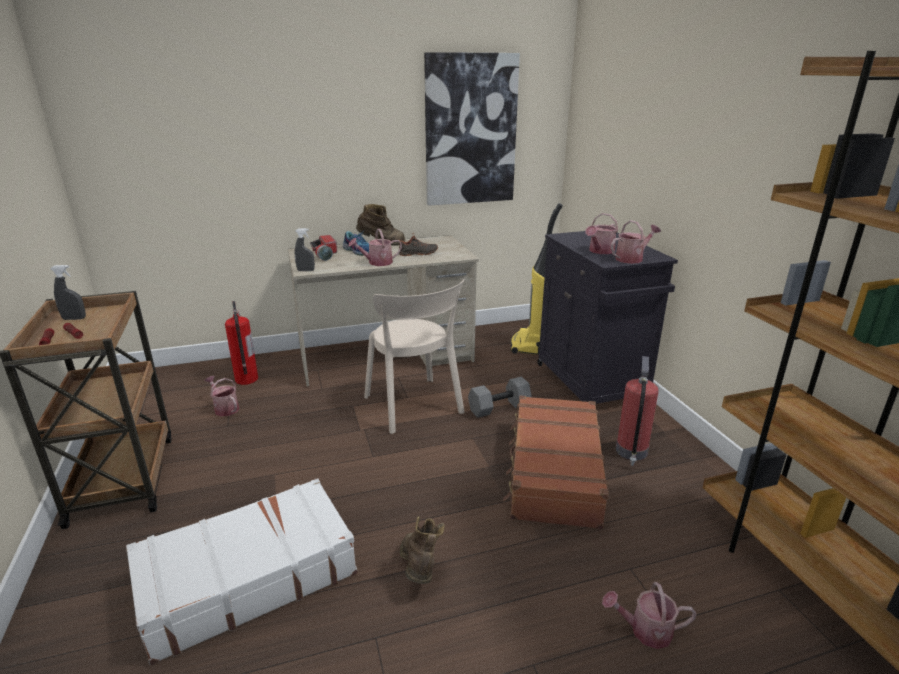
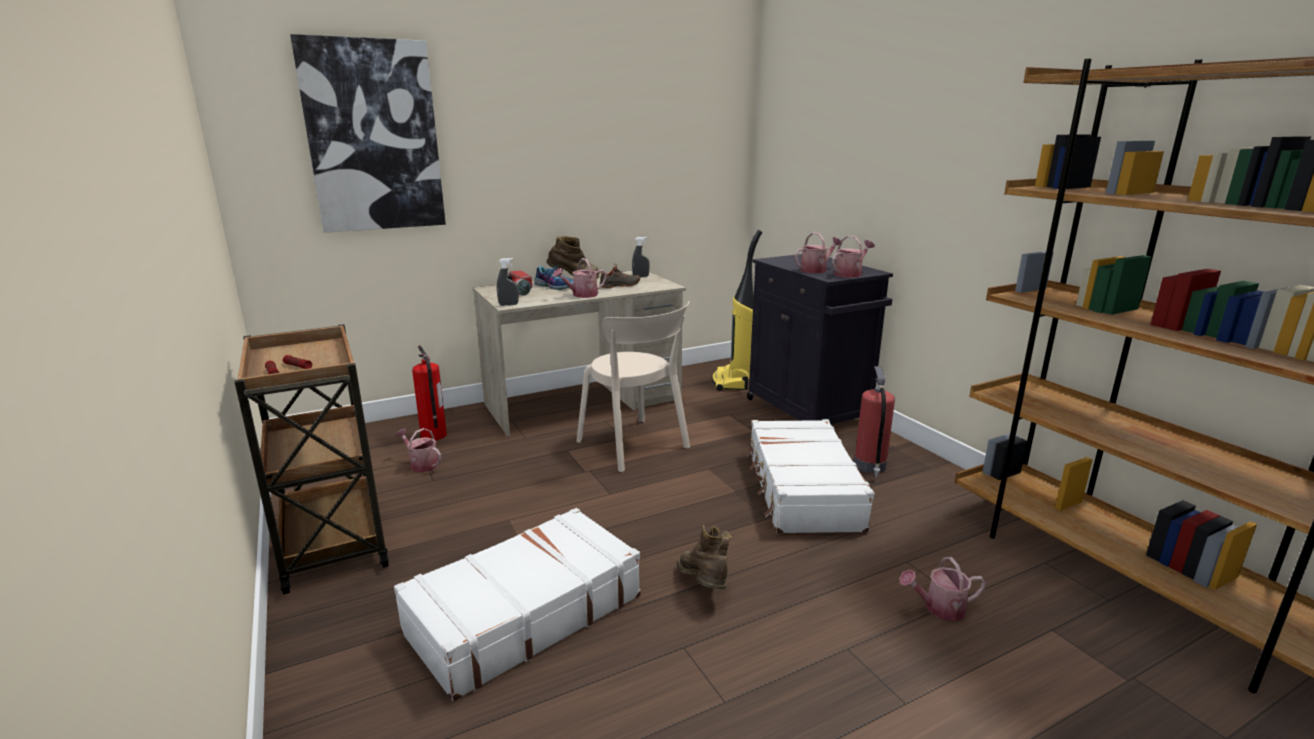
camera: 10 degrees left, 5 degrees down
(74, 319) = (285, 354): grey spray bottle -> grey spray bottle (640, 277)
(470, 131) = (660, 159): picture -> picture (373, 137)
(499, 408) = (724, 440): grey dumbbell -> none
(553, 472) = (801, 490): brown suitcase -> white suitcase
(600, 251) = (816, 270): watering can -> watering can turned 150 degrees counterclockwise

